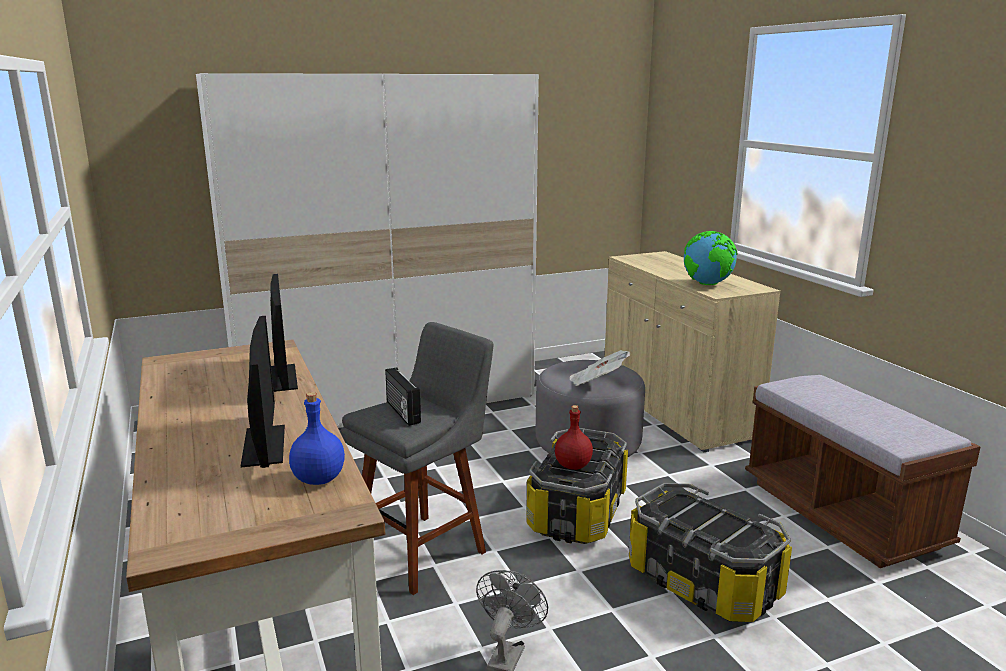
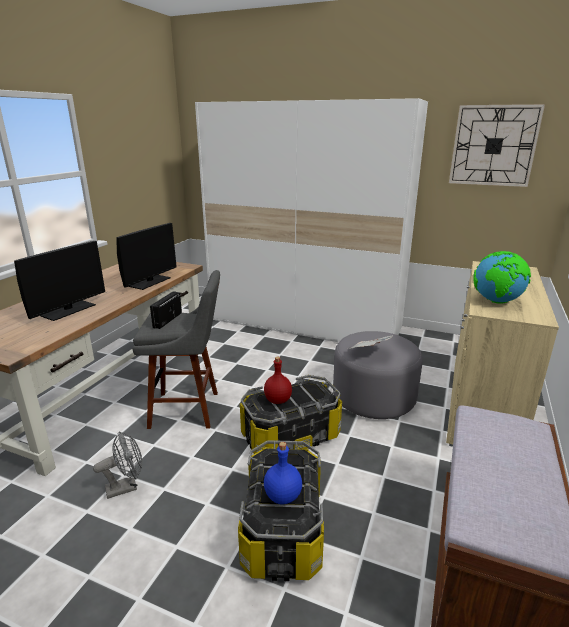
camera: 45 degrees right, 5 degrees up
(318, 479) = (42, 334): blue bottle -> blue bottle (282, 496)
(571, 125) = (493, 146): none -> wall clock

